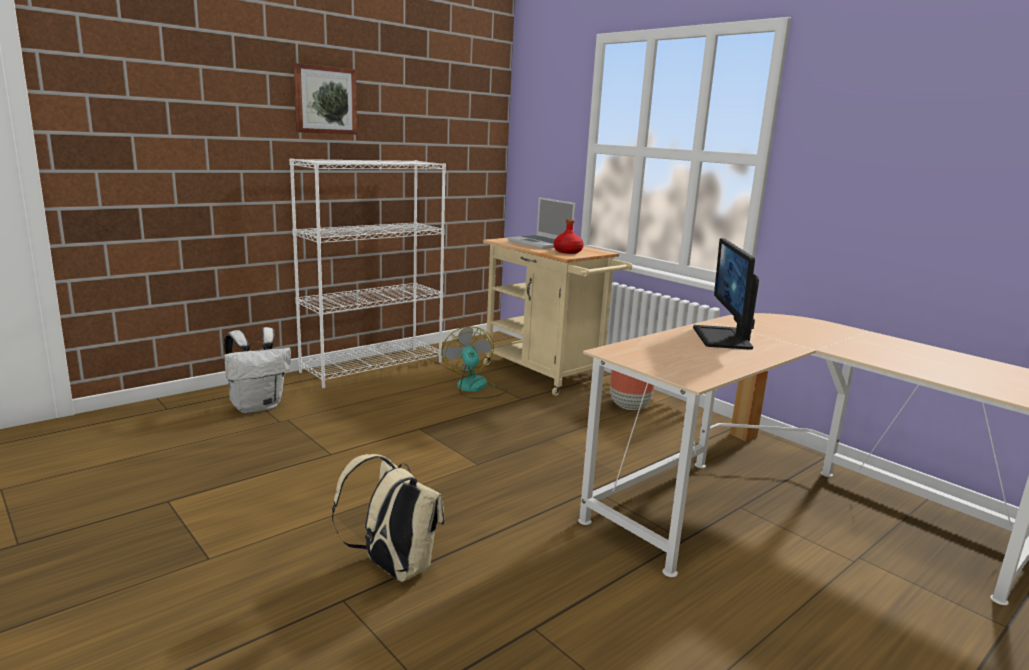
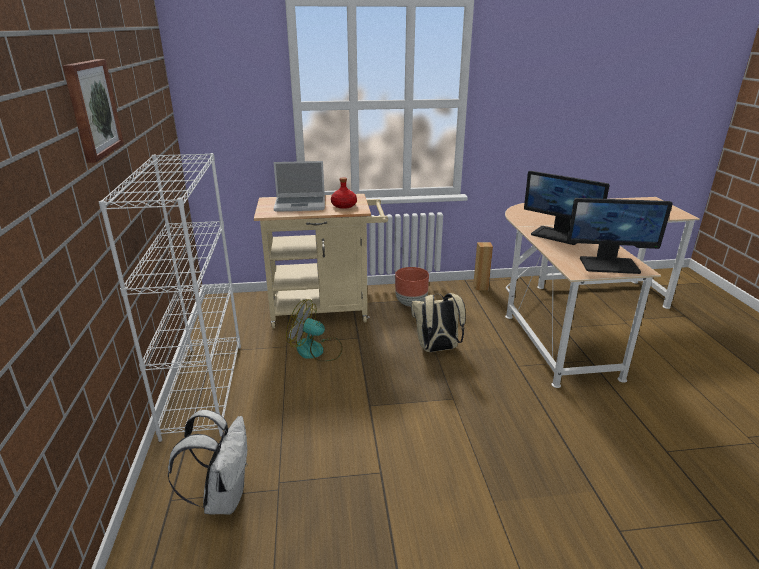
camera: 55 degrees left, 10 degrees up
(393, 568) = (585, 491): beige backpack -> beige backpack (437, 349)
(673, 364) = (609, 265): none -> monitor

